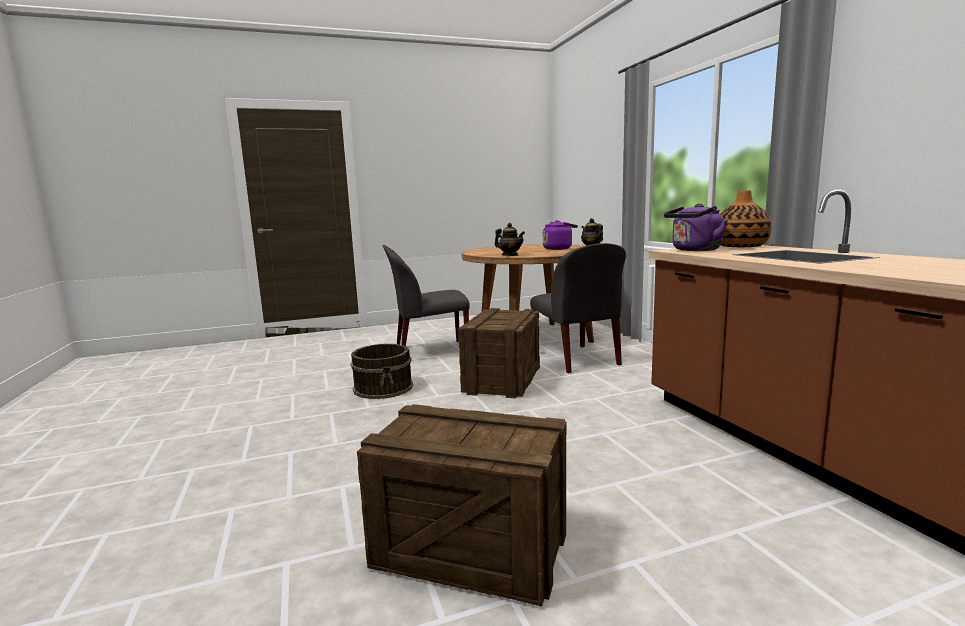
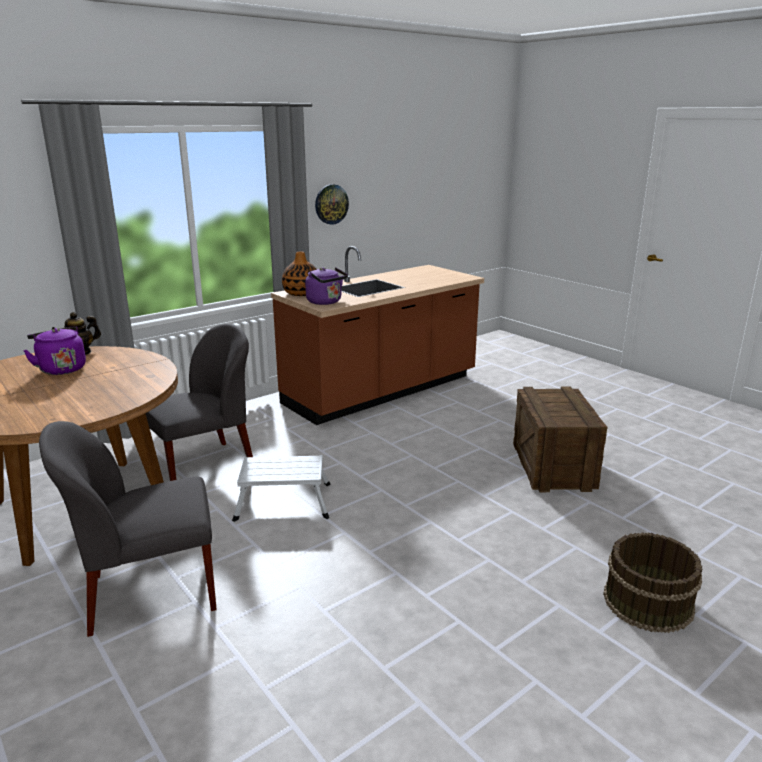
camera: 110 degrees left, 10 degrees up
(384, 387) = (330, 583): brown bucket -> brown bucket (647, 601)
(429, 351) = (149, 593): grey chair -> grey chair turned 105 degrees clockwise
(502, 380) = (283, 501): crate -> white step ladder
(510, 255) = (148, 387): teapot -> none
(907, 125) = (331, 204): none -> wall clock

